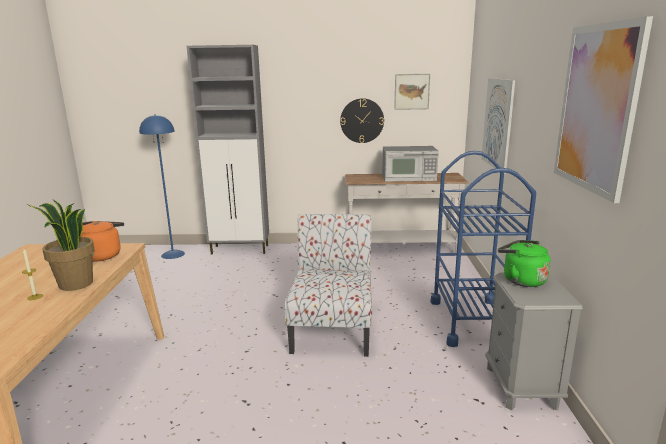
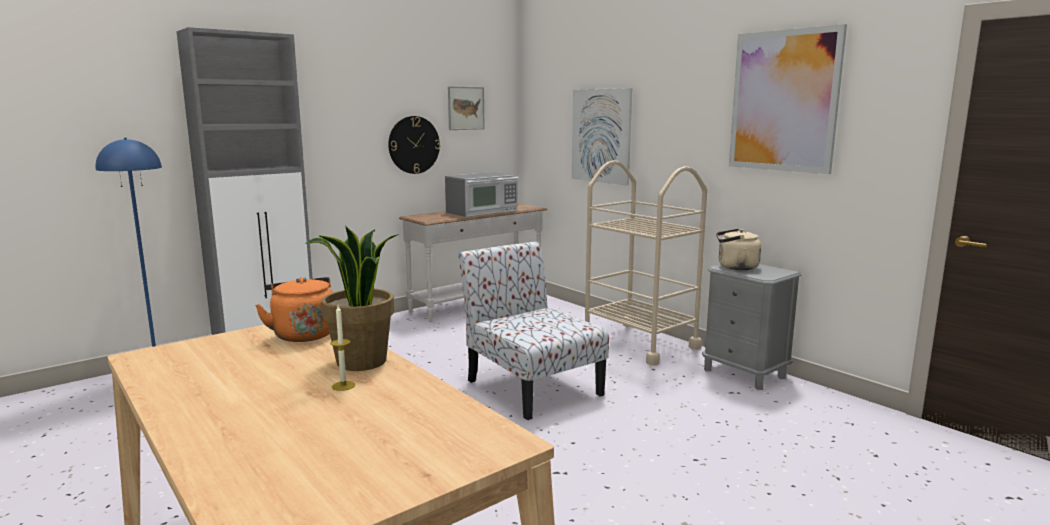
camera: 40 degrees left, 5 degrees down
(472, 321) = (639, 343): blue cart -> beige cart
(521, 280) = (735, 267): green kettle -> beige kettle

